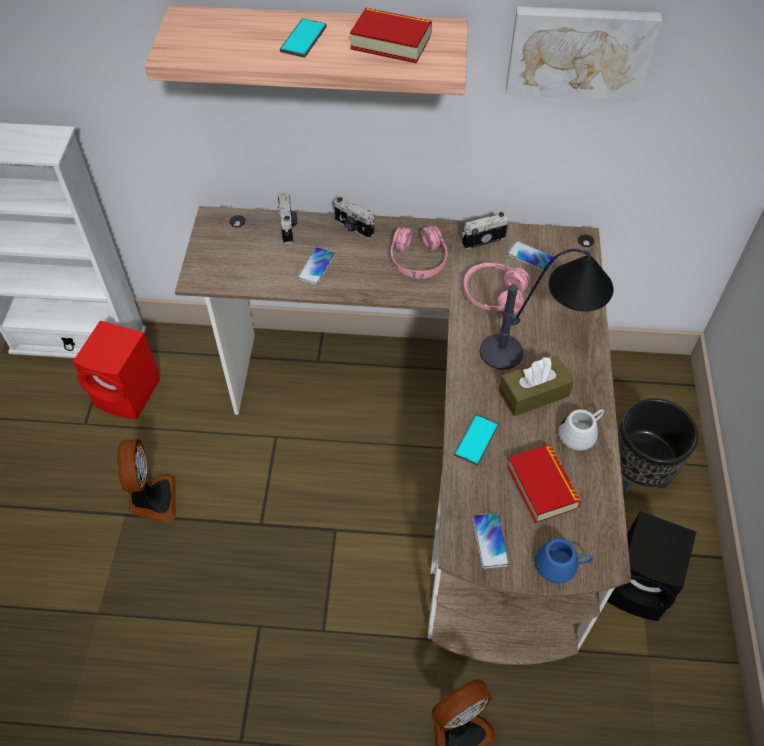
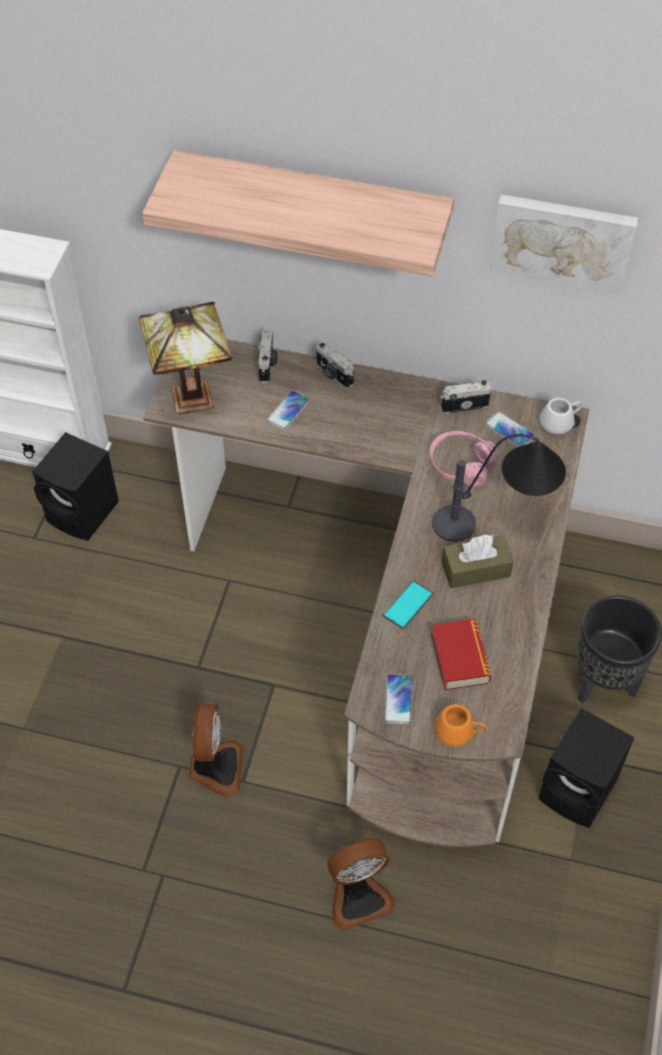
camera: 10 degrees right, 0 degrees up
(129, 394) = (84, 513): red speaker -> black speaker
(152, 499) = (92, 625): fan -> fan (215, 768)
(217, 265) = (189, 395): none -> table lamp
(303, 39) = (293, 202): phone -> none
(391, 42) = (374, 215): book -> none
(418, 260) = (392, 418): pink headphones -> none
(561, 565) = (459, 731): blue mug -> orange mug
(581, 433) = (512, 614): white mug -> white mug (560, 421)

